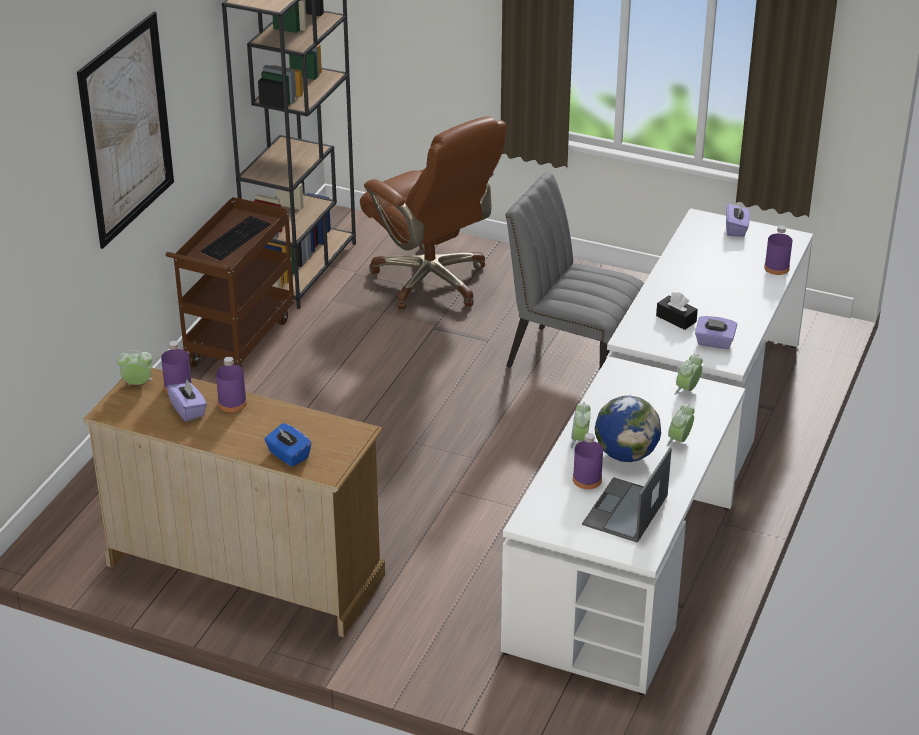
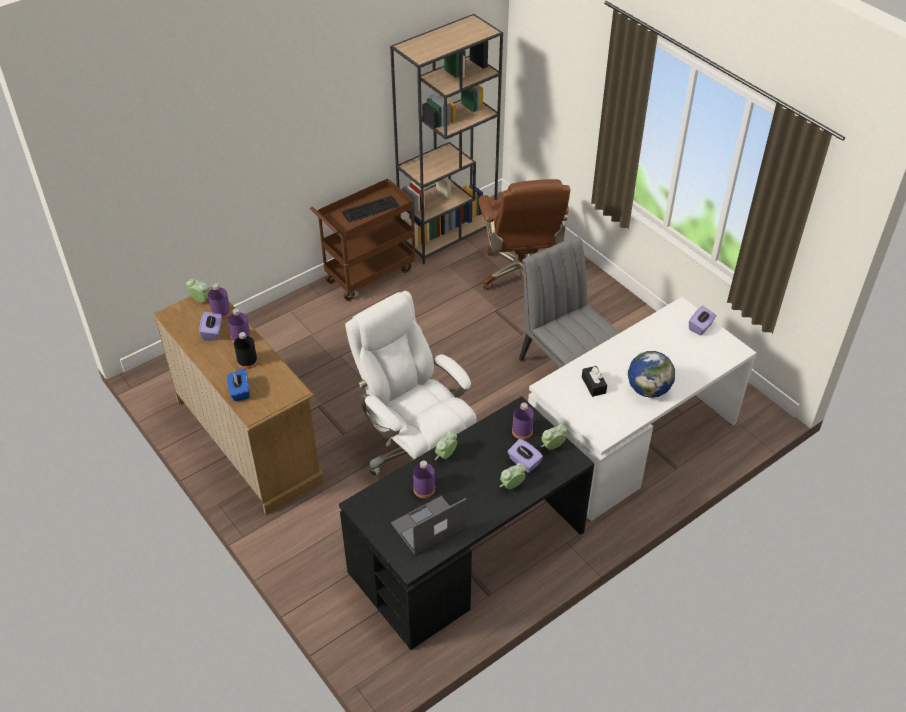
camera: 30 degrees right, 10 degrees up
(127, 130) = (277, 122): picture -> none
(266, 423) = (247, 361): none -> black bottle
(470, 504) = (415, 453): none -> white office chair
(622, 577) = (468, 553): white desk -> black desk
(626, 454) = (466, 481): globe -> globe (648, 389)
(714, 342) = (604, 416): purple tissue box -> purple tissue box (524, 462)
(776, 268) = (703, 371): purple bottle -> purple bottle (522, 431)

